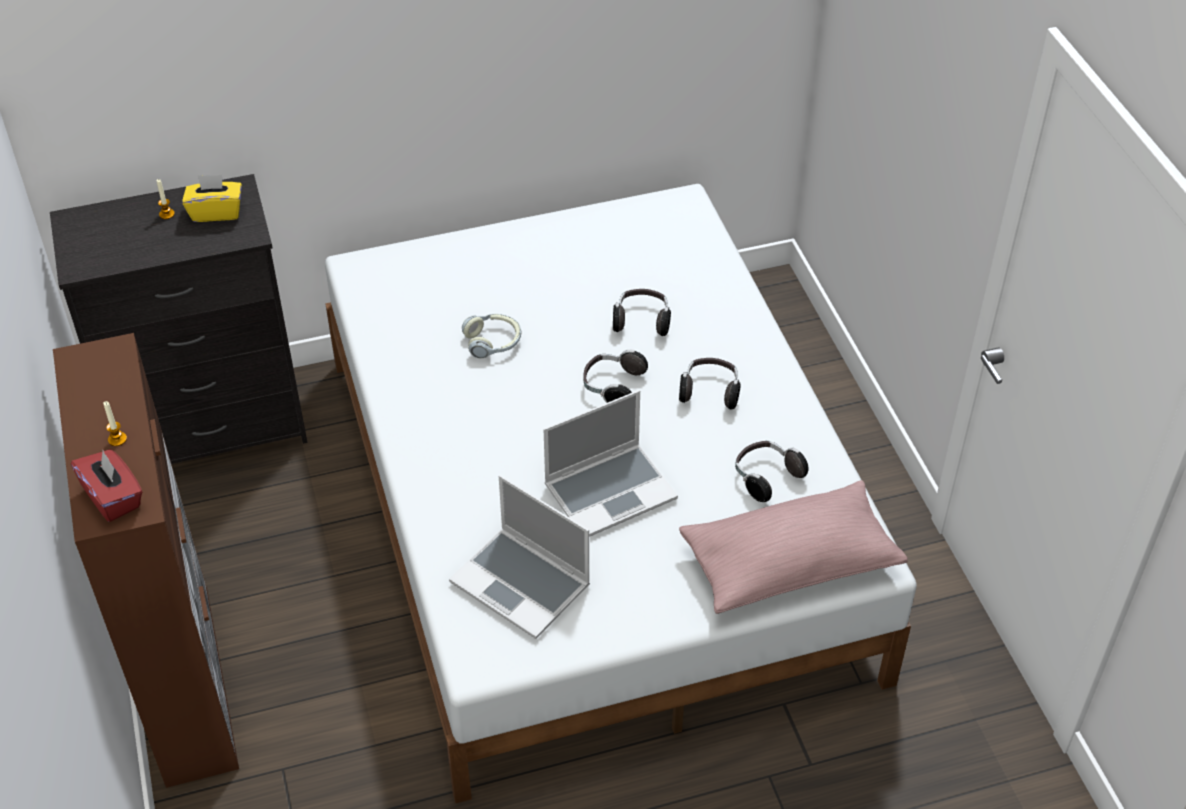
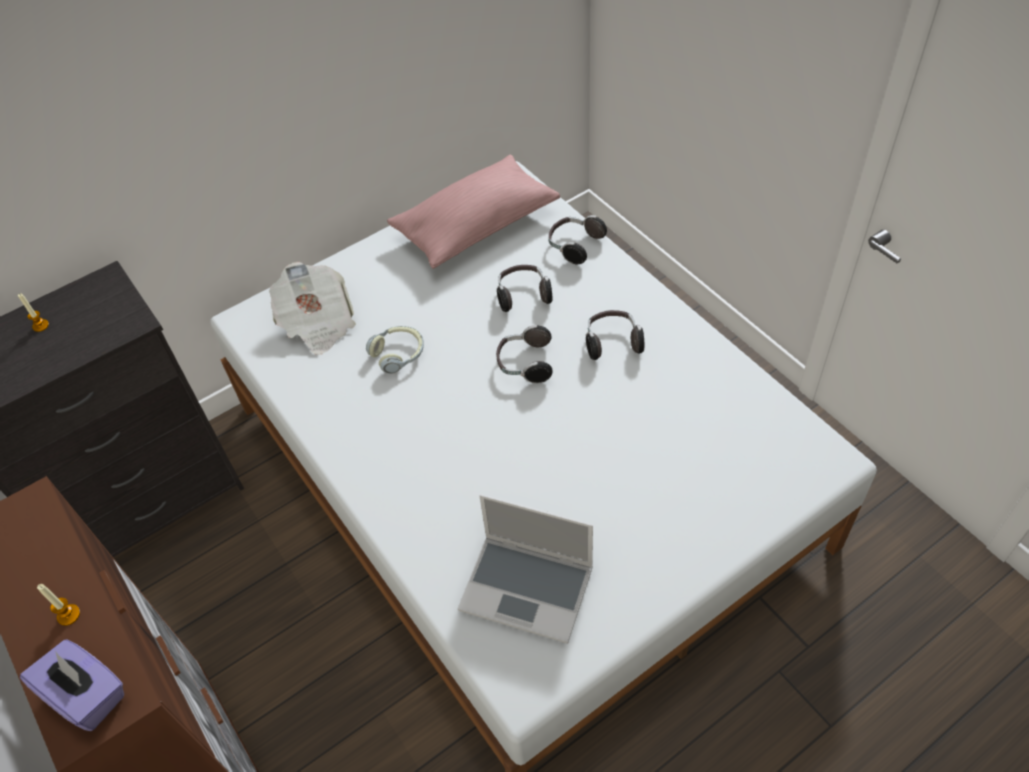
camera: 15 degrees left, 5 degrees up
(113, 497) = (87, 694): red tissue box -> purple tissue box
(216, 212) = (92, 309): yellow tissue box -> none
(427, 290) = (317, 323): none -> newspaper
(611, 491) = (568, 465): laptop -> none
(766, 477) = (699, 407): headphones -> headphones (574, 246)
(789, 563) = (760, 484): pink pillow -> pink pillow (476, 226)

